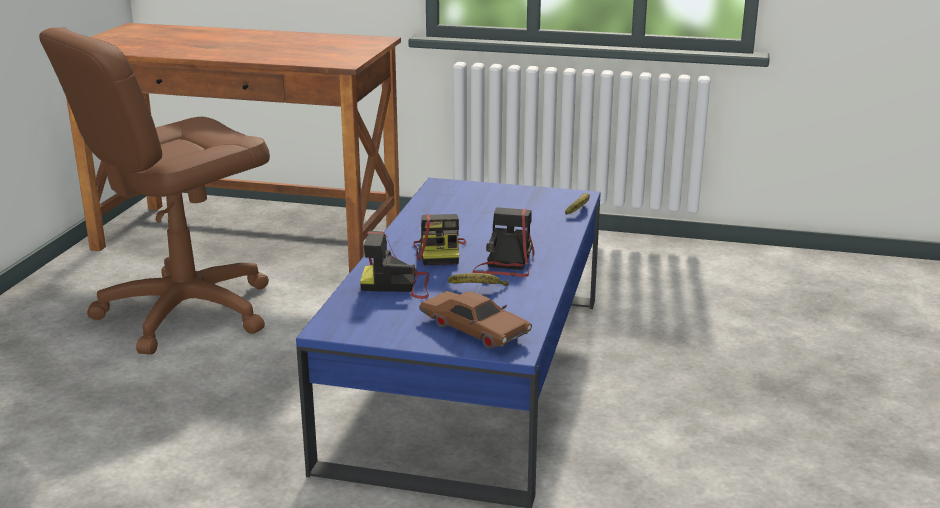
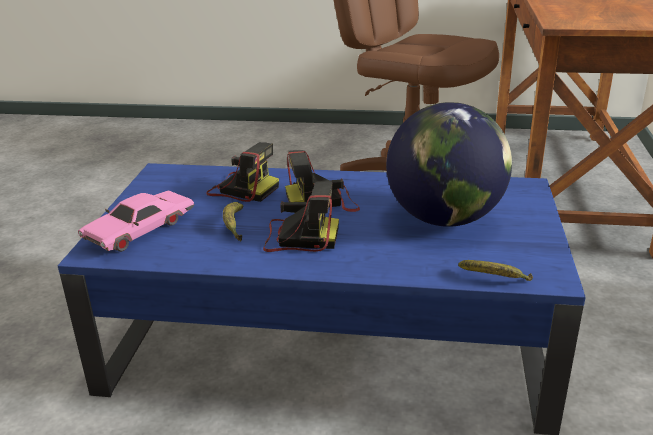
camera: 85 degrees right, 5 degrees up
(398, 285) = (242, 189): camera -> camera turned 120 degrees clockwise
(474, 330) = (140, 230): brown toy car -> pink toy car
(488, 214) = (445, 218): none -> globe

